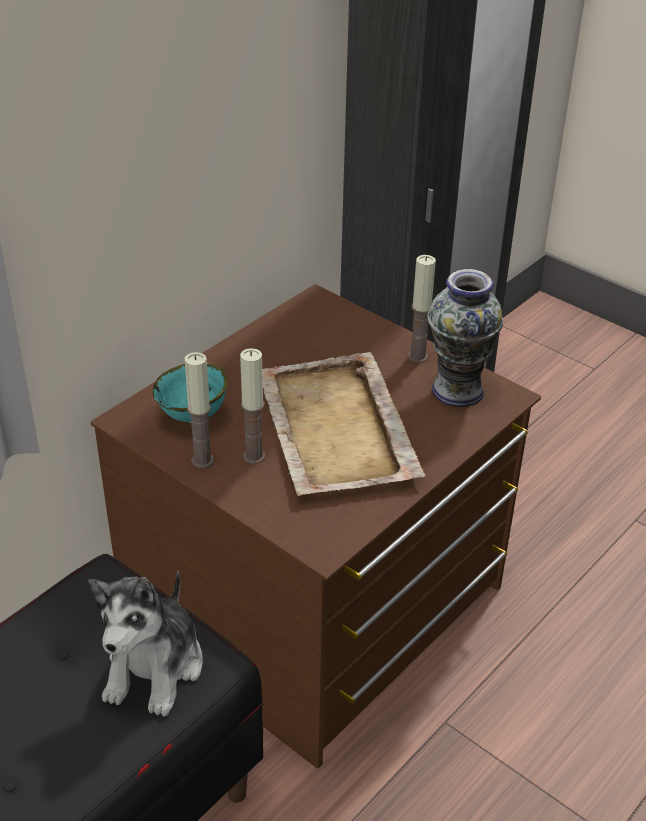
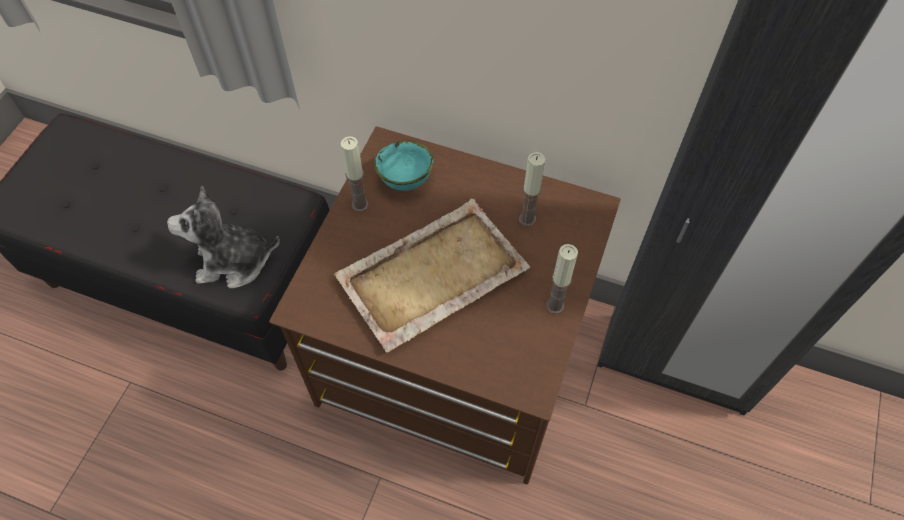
camera: 70 degrees right, 20 degrees up
(254, 456) = (377, 233): candle -> candle (527, 219)
(458, 390) = (523, 350): vase -> none

